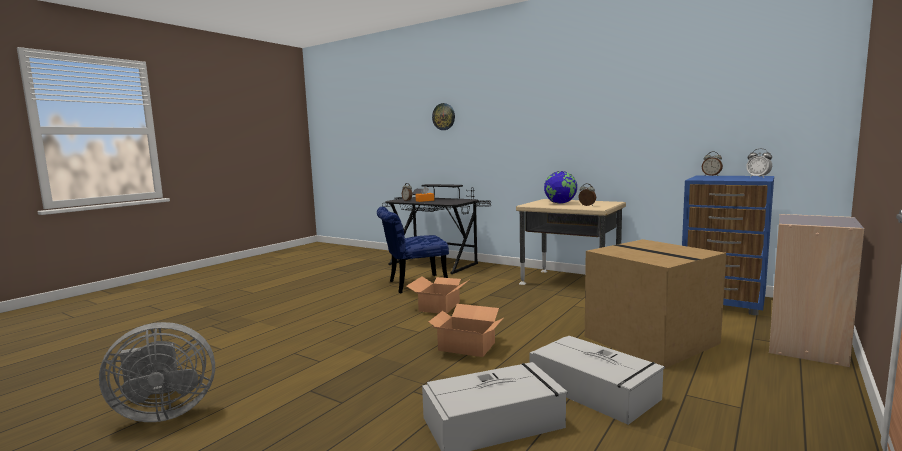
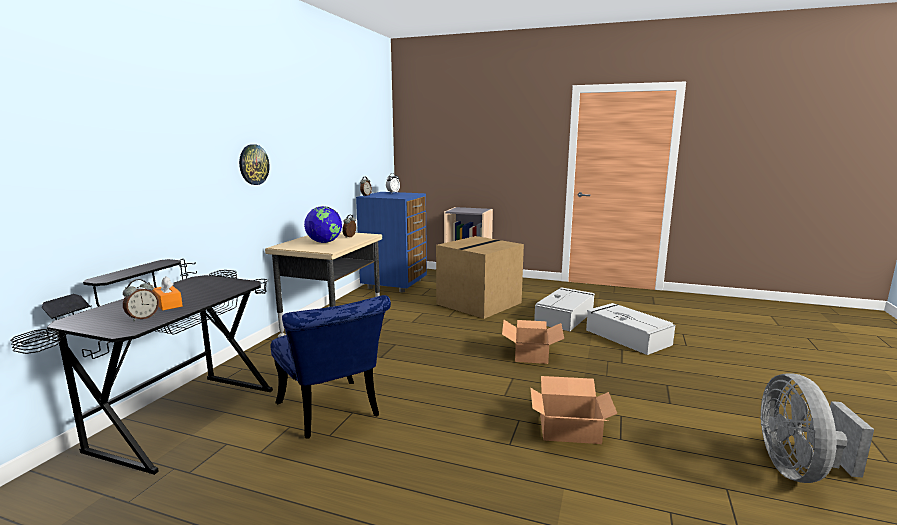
camera: 105 degrees left, 5 degrees up
(163, 412) = (798, 470): grey fan -> grey fan turned 135 degrees counterclockwise
(440, 306) = (429, 378): cardboard box -> cardboard box (568, 429)
(443, 116) = (90, 128): wall clock -> wall clock (253, 164)

